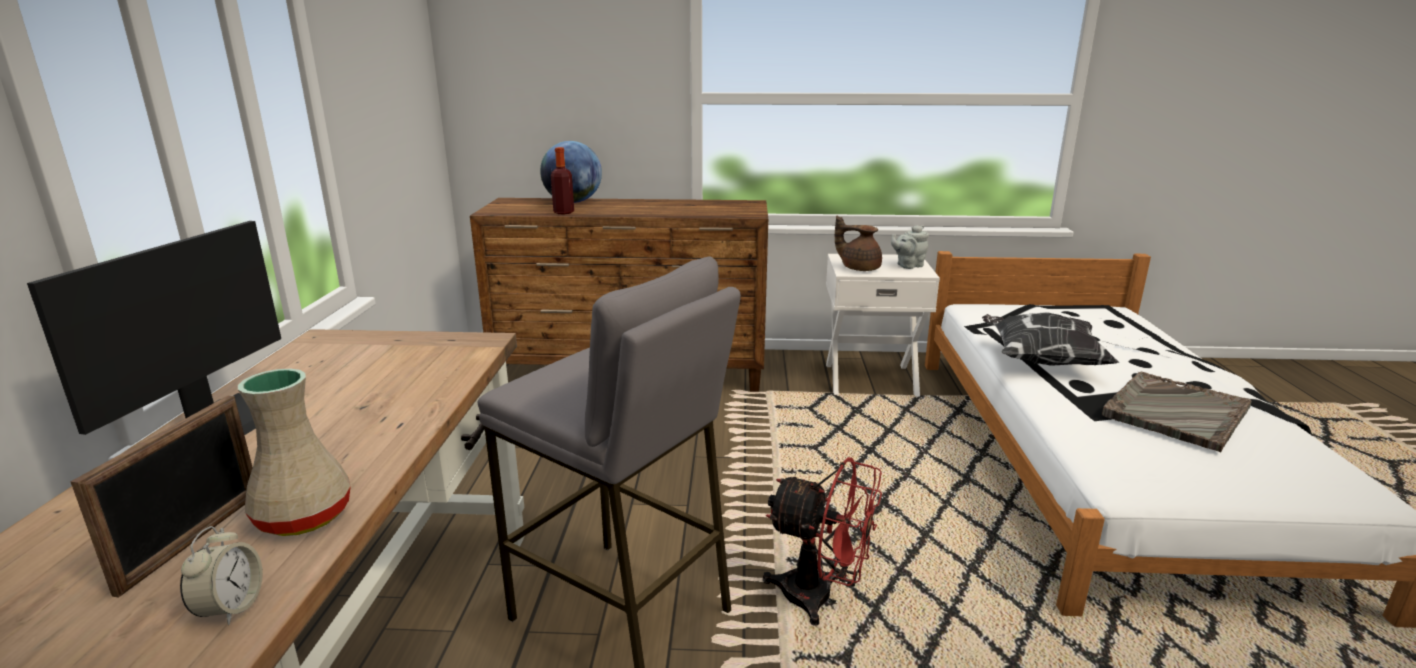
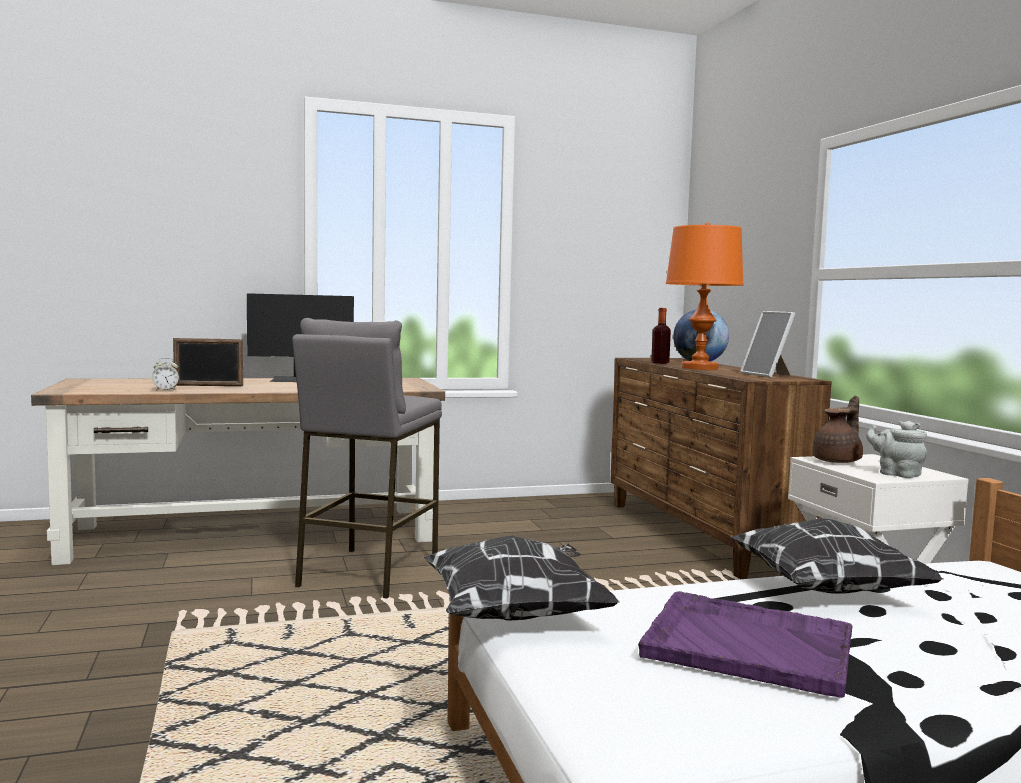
camera: 70 degrees right, 15 degrees down
(306, 517) = (225, 389): beige vase -> none
(633, 210) = (699, 368): none -> orange table lamp
(714, 205) = (768, 375): none -> picture frame
(820, 598) = (417, 624): red fan -> none
(859, 268) = (838, 461): brown teapot -> brown teapot turned 45 degrees clockwise
(1138, 486) = (516, 615): none -> pillow
(1175, 412) = (746, 645): grey tray -> purple tray

